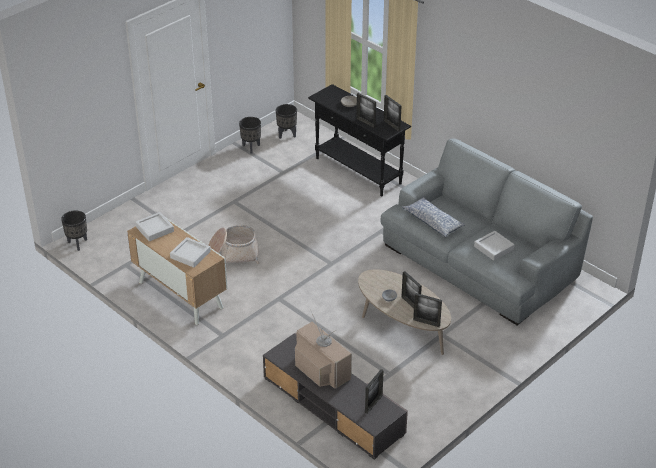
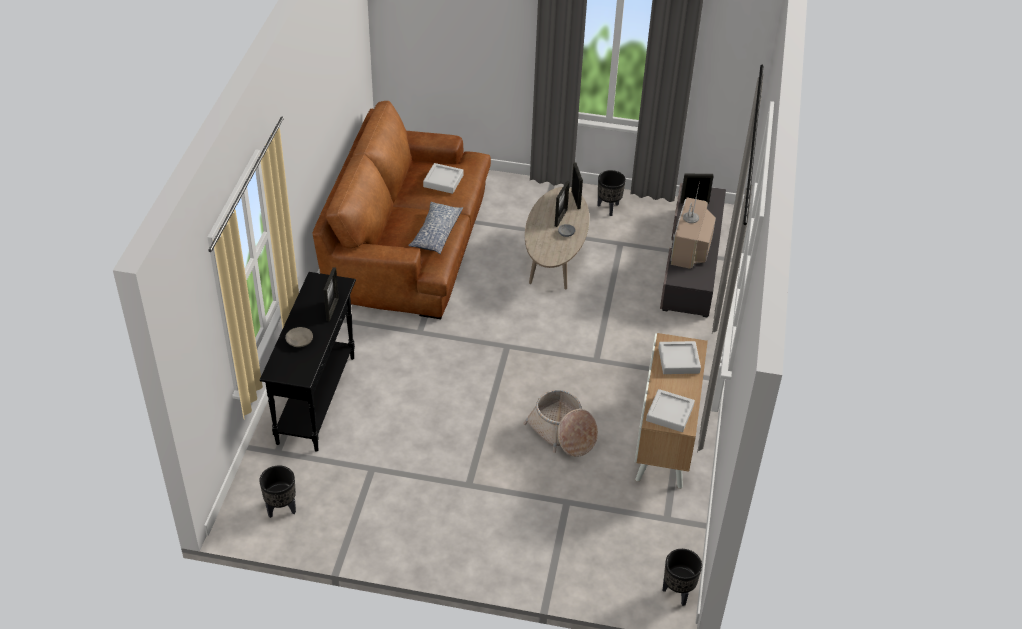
camera: 125 degrees left, 5 degrees up
(251, 148) = (340, 531): black planter -> black planter (609, 208)
(391, 125) = (321, 285): picture frame -> none
(480, 260) = (407, 244): grey sofa -> brown sofa

